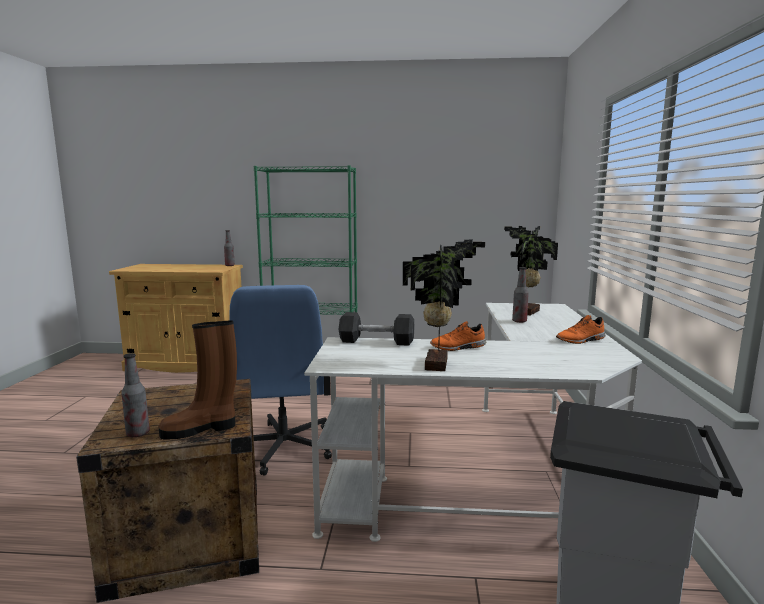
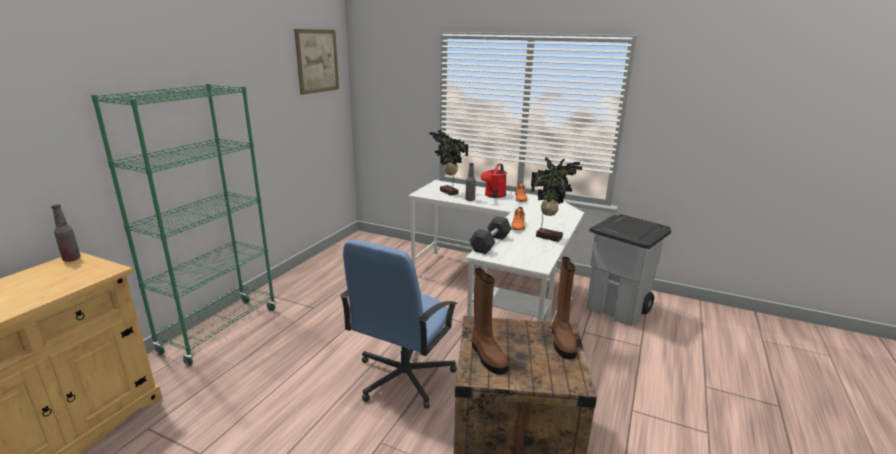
camera: 70 degrees left, 10 degrees up
(138, 433) = (563, 369): bottle -> none
(168, 396) = (487, 356): none -> brown boot
(282, 447) = (403, 377): blue office chair -> blue office chair turned 105 degrees clockwise
(501, 155) = (317, 61): none -> picture
(560, 328) = (493, 196): none -> red watering can

